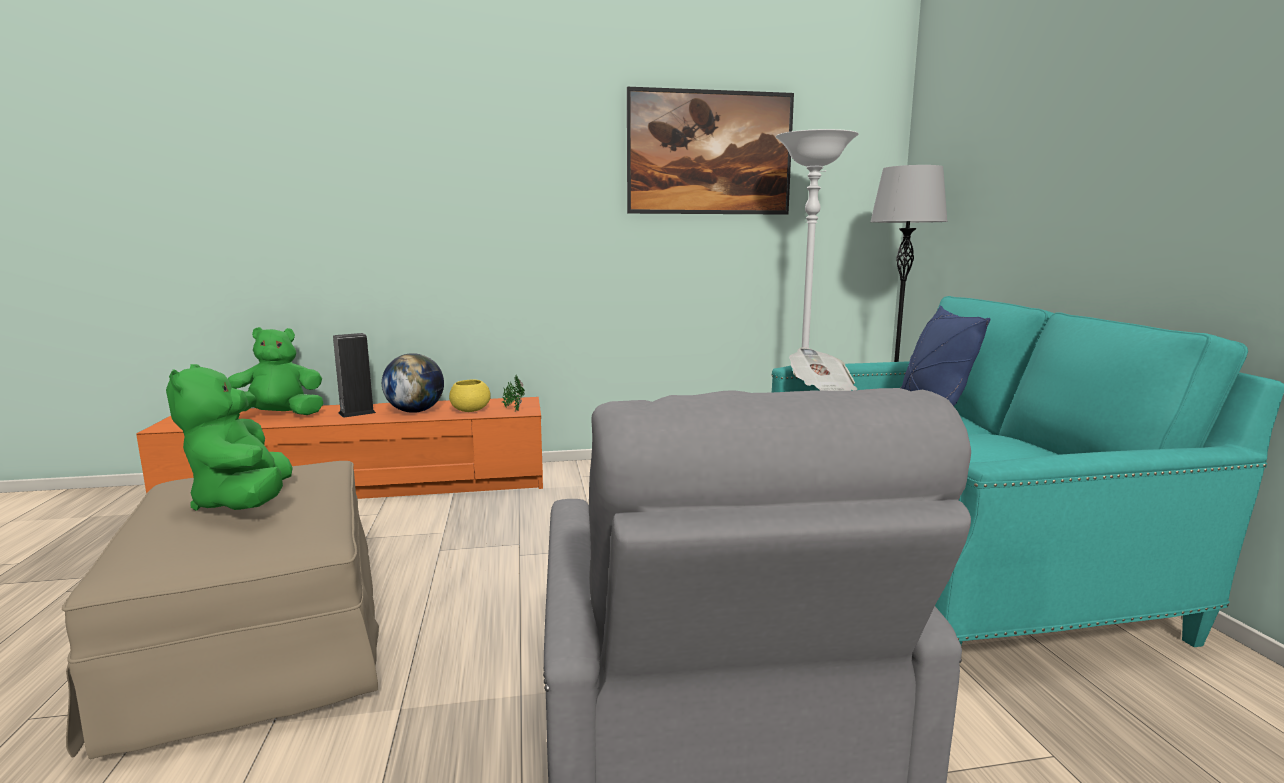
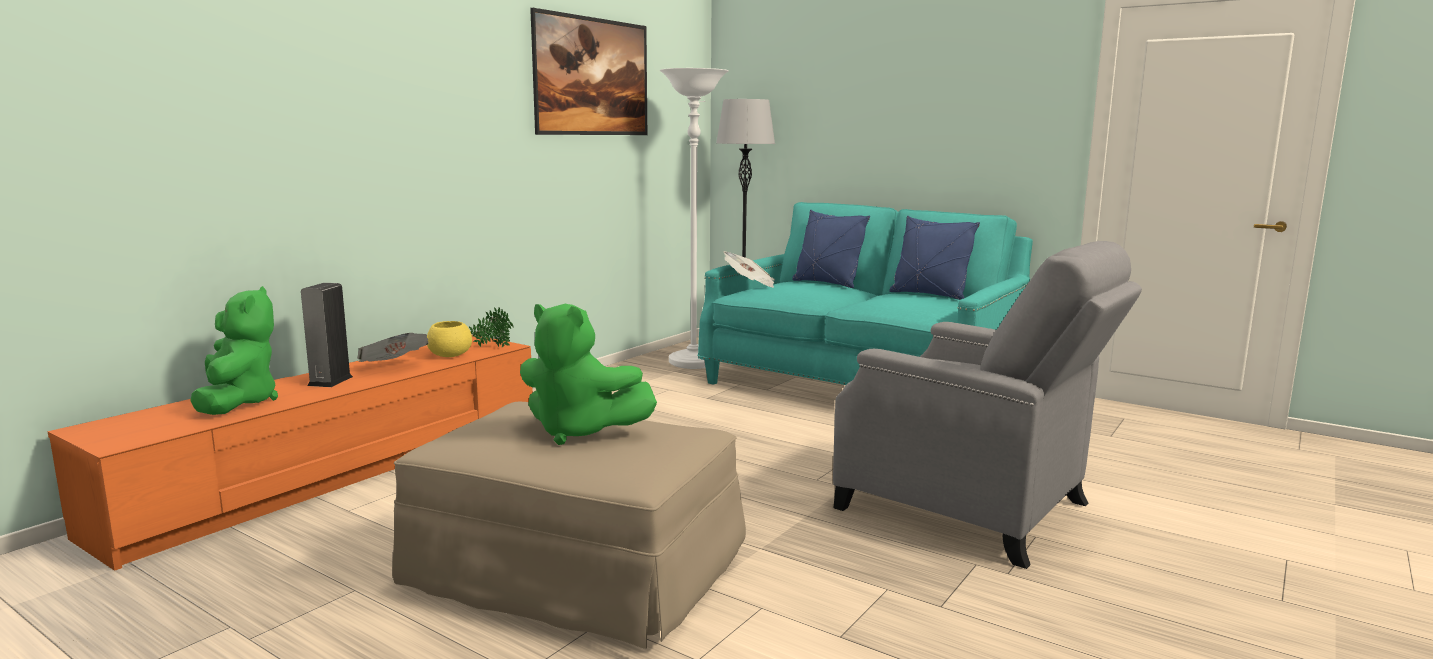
camera: 45 degrees left, 0 degrees up
(278, 416) = (238, 403): green plush toy -> green plush toy turned 135 degrees clockwise
(415, 411) = (394, 367): globe -> newspaper
(1039, 448) = (929, 295): none -> blue pillow

